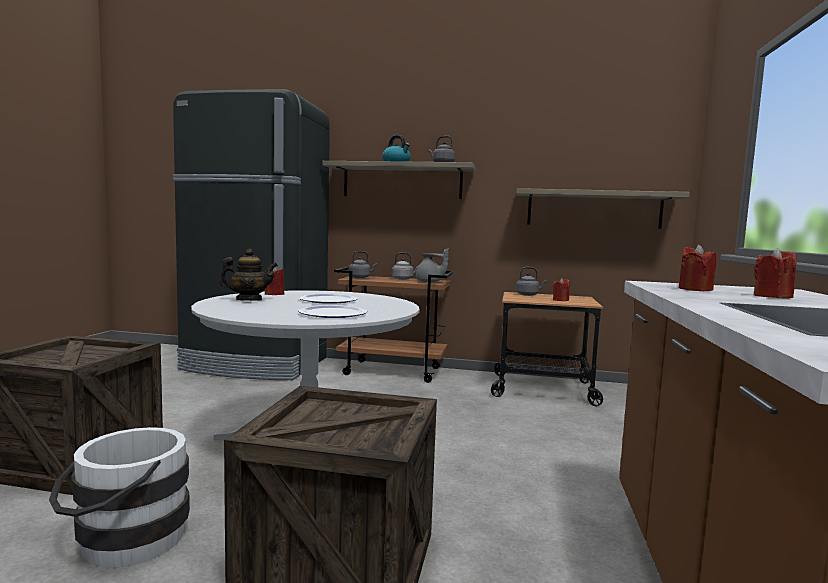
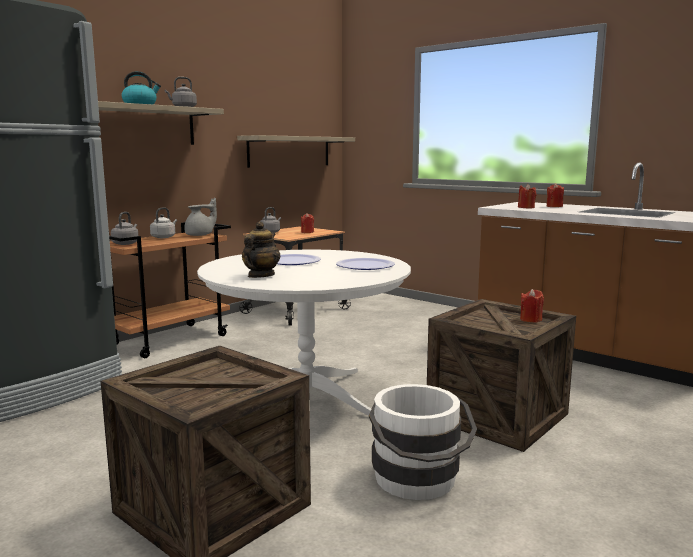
camera: 60 degrees left, 5 degrees up
(274, 294) = (229, 268): red candle -> red candle (531, 319)

